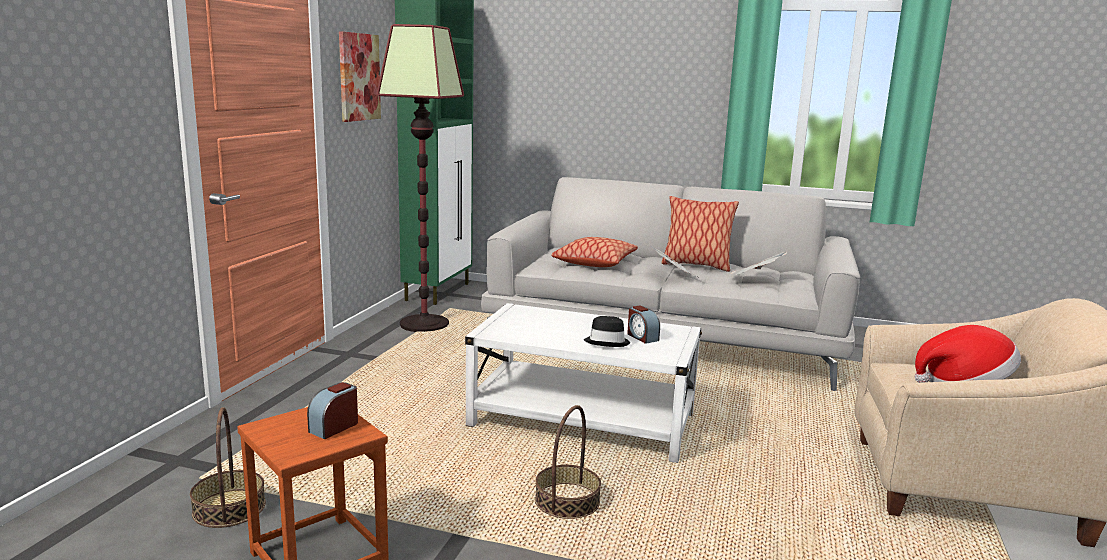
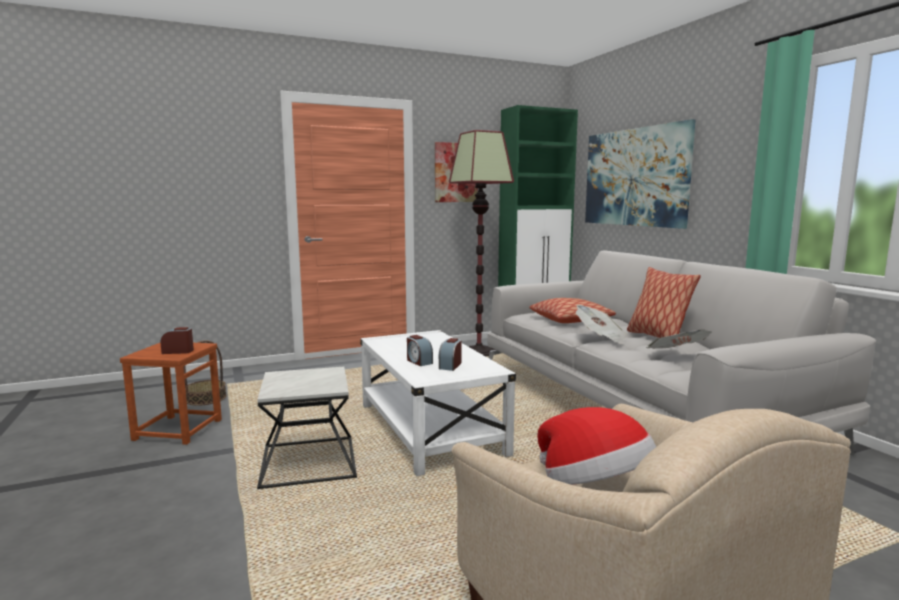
camera: 50 degrees right, 5 degrees down
(565, 90) = (634, 177): none -> picture
(567, 501) = (309, 461): basket -> side table
(607, 342) = (419, 361): black hat -> alarm clock

